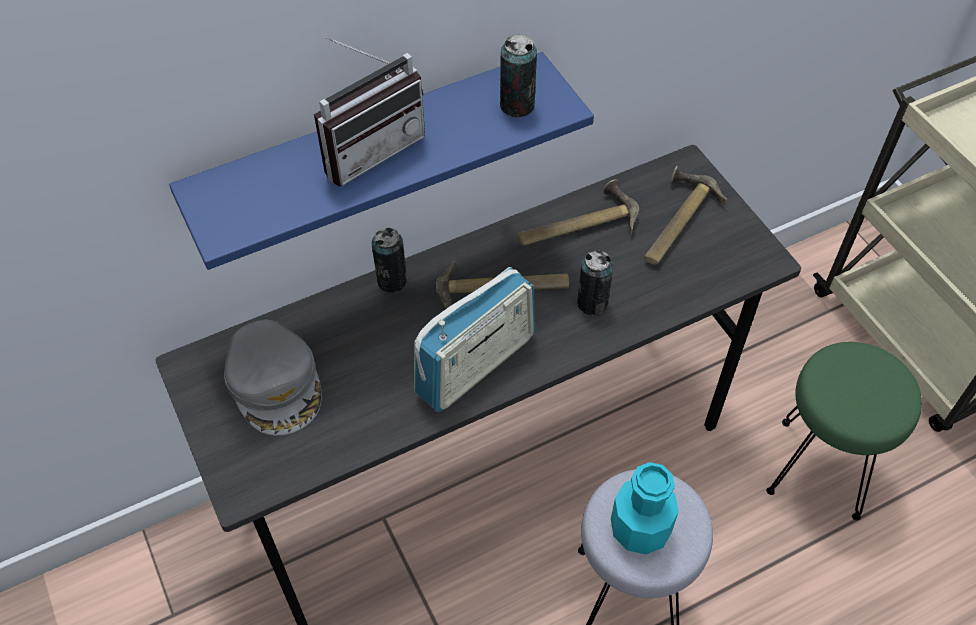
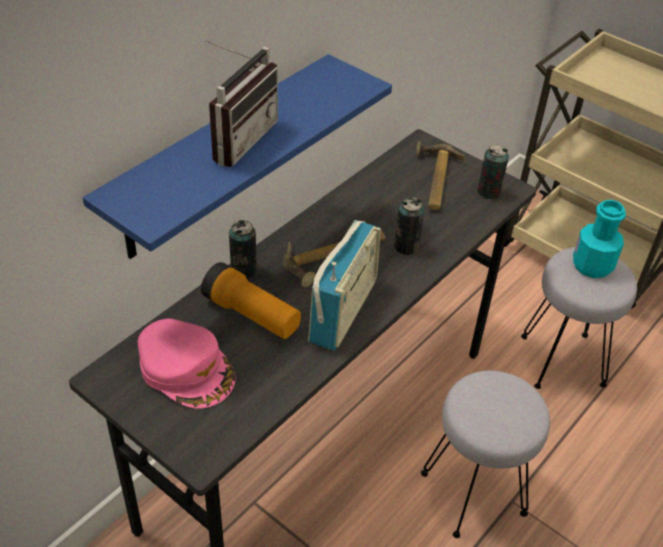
camera: 25 degrees left, 10 degrees down
(275, 383) = (187, 369): grey cap -> pink cap
(374, 338) = (251, 315): none -> flashlight
(517, 105) = (332, 89): can -> can (488, 192)
(576, 224) = (364, 198): hammer -> none
(640, 528) = (494, 413): turquoise bottle -> turquoise bottle (592, 265)
(818, 470) = (562, 362): green stool -> grey stool

